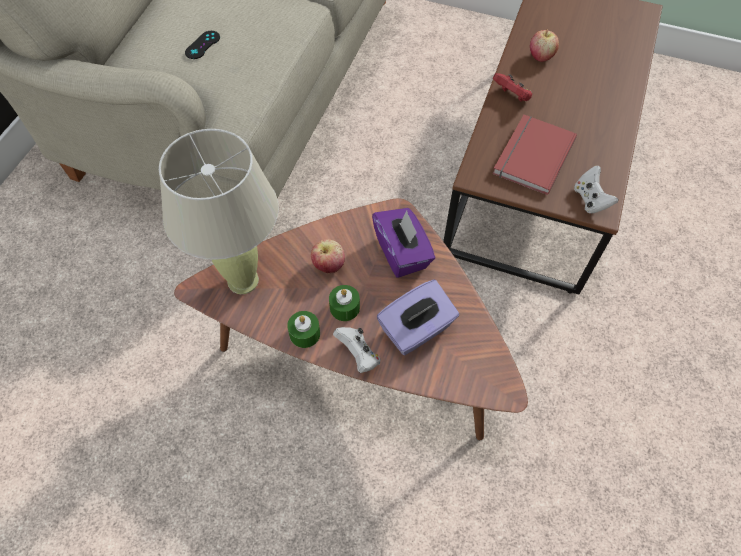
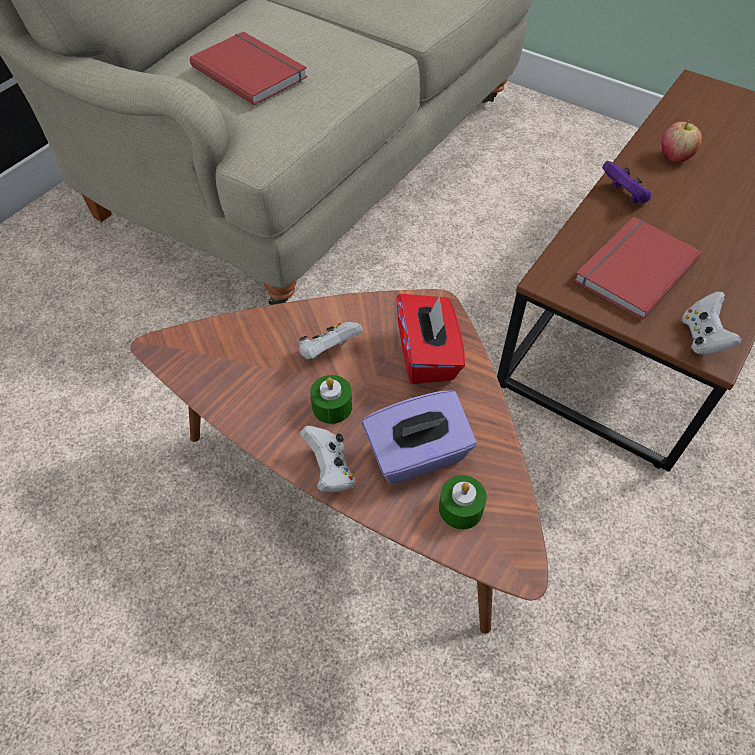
camera: 15 degrees right, 5 degrees down
(202, 45) = (251, 70): black game controller -> red book
(242, 280) = (216, 347): beige table lamp -> none
(304, 334) = (270, 428): green candle -> green candle (460, 508)
(328, 265) = (329, 351): apple -> white game controller
(402, 253) = (428, 355): purple tissue box -> red tissue box
(511, 96) = (624, 196): red game controller -> purple game controller

